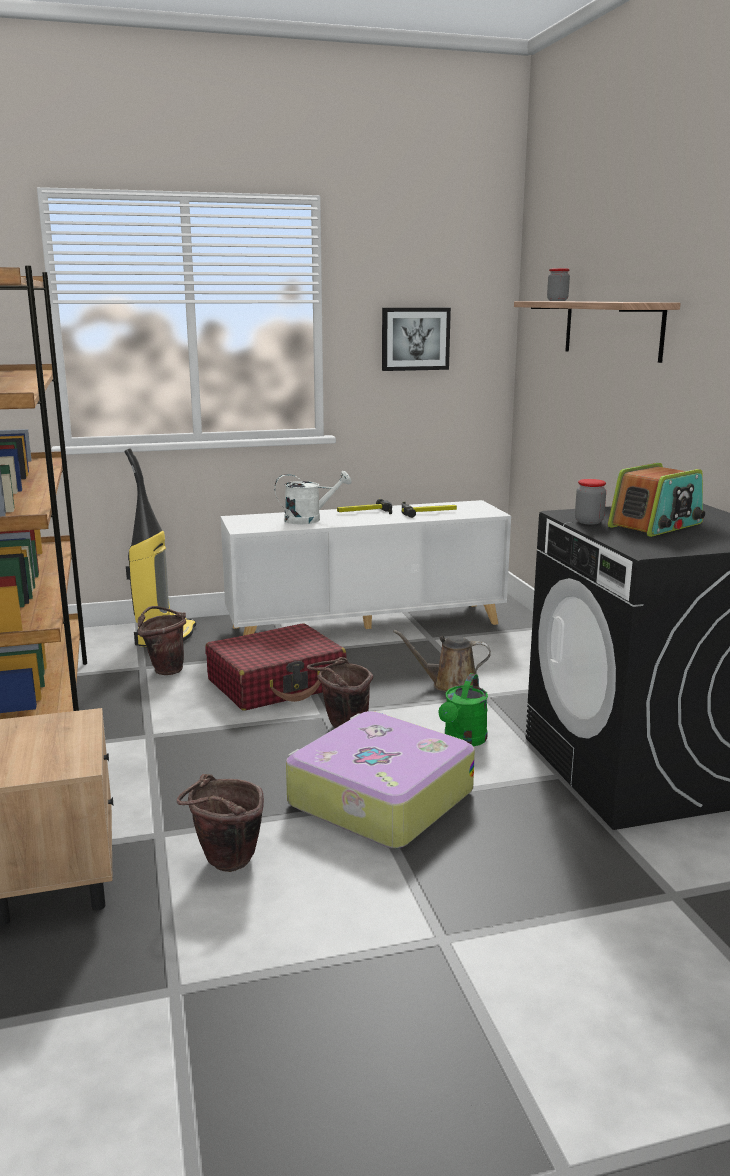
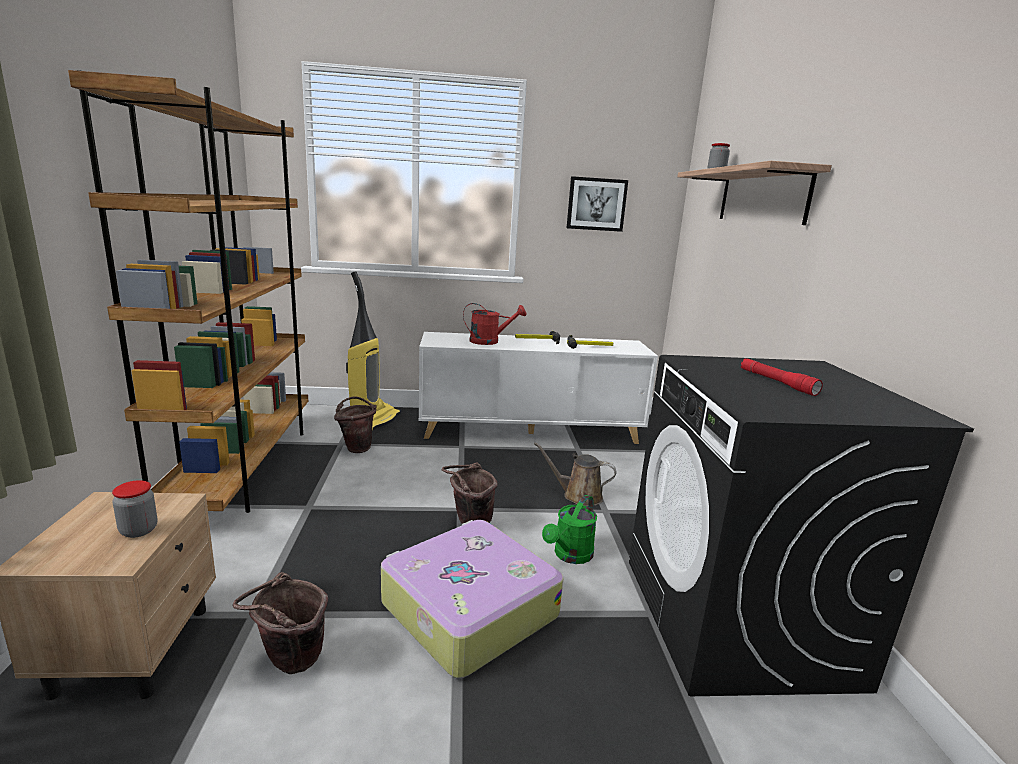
camera: 10 degrees right, 0 degrees up
(277, 684) = (435, 473): red suitcase -> none
(309, 519) = (490, 341): white watering can -> red watering can
(588, 522) = (704, 370): jar -> jar (138, 530)
(656, 525) = (776, 382): radio -> red flashlight

